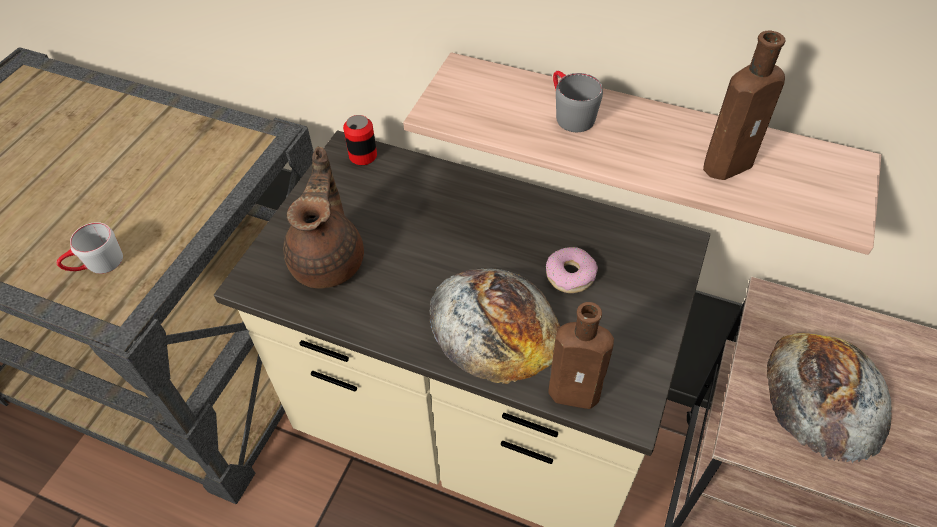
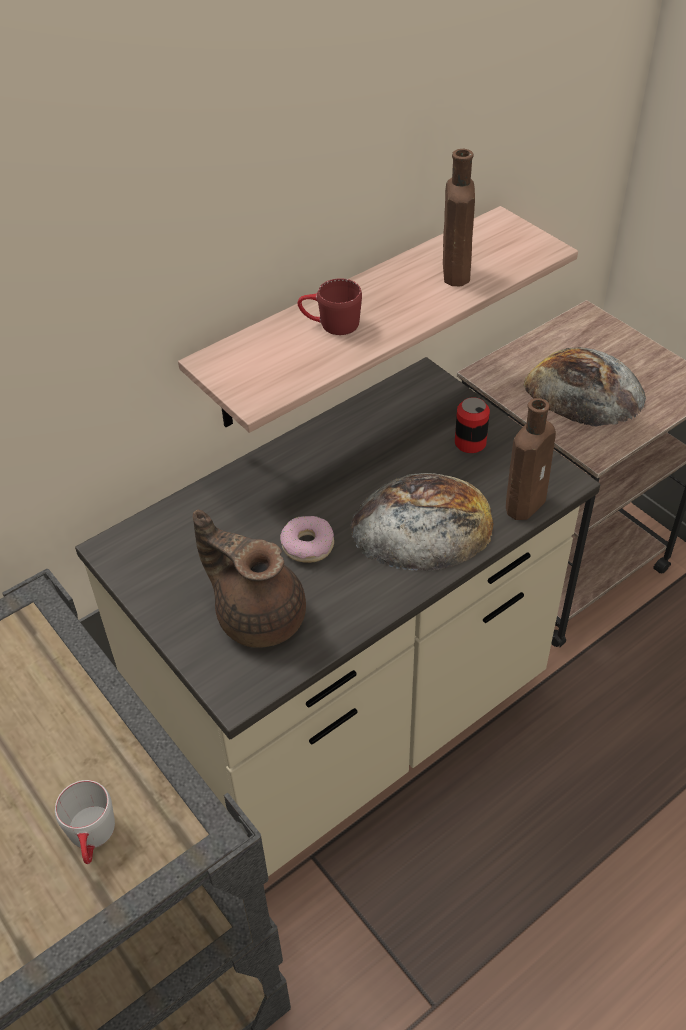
camera: 60 degrees left, 5 degrees down
(363, 156) = (136, 538): can -> can (470, 443)
(569, 114) = (330, 324): grey mug -> red mug
(570, 275) = (407, 454): donut -> donut (308, 545)

